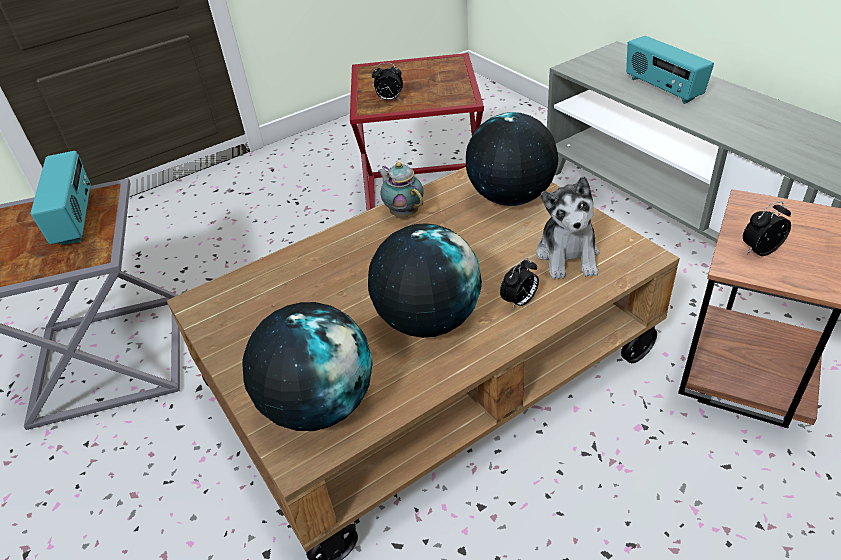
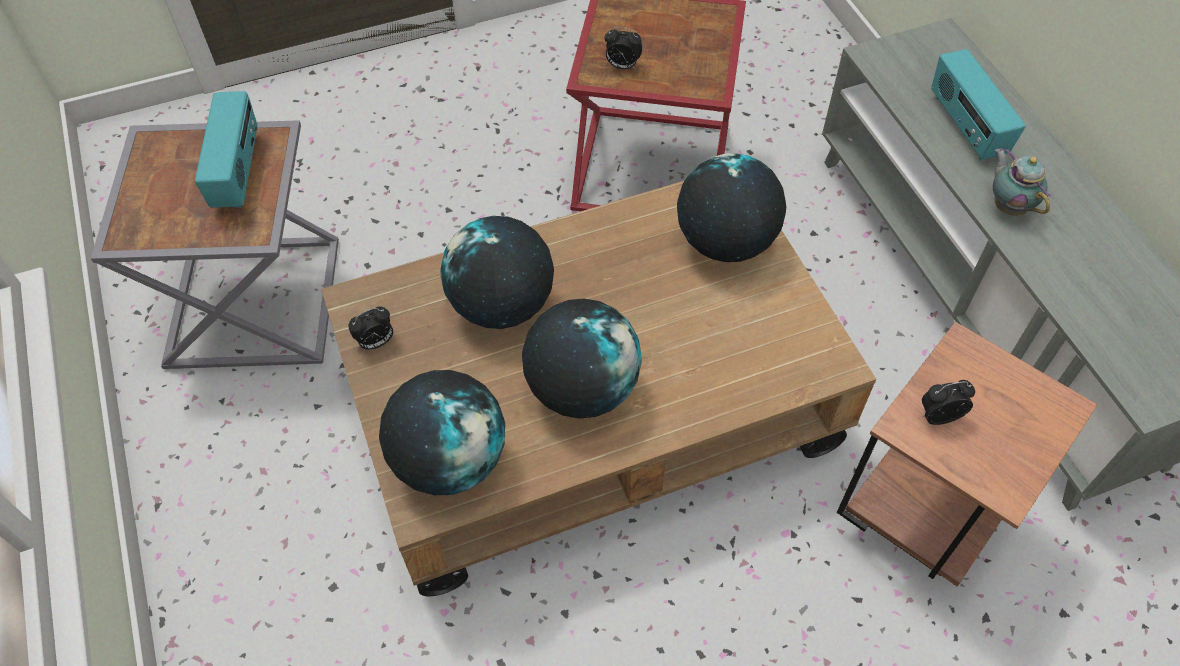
camera: 10 degrees right, 15 degrees up
(336, 277) = (502, 306): none -> globe
(403, 213) = (598, 232): teapot -> teapot (1008, 205)
(519, 302) = (683, 391): alarm clock -> alarm clock (376, 342)
(568, 255) = (757, 343): plush toy -> none

